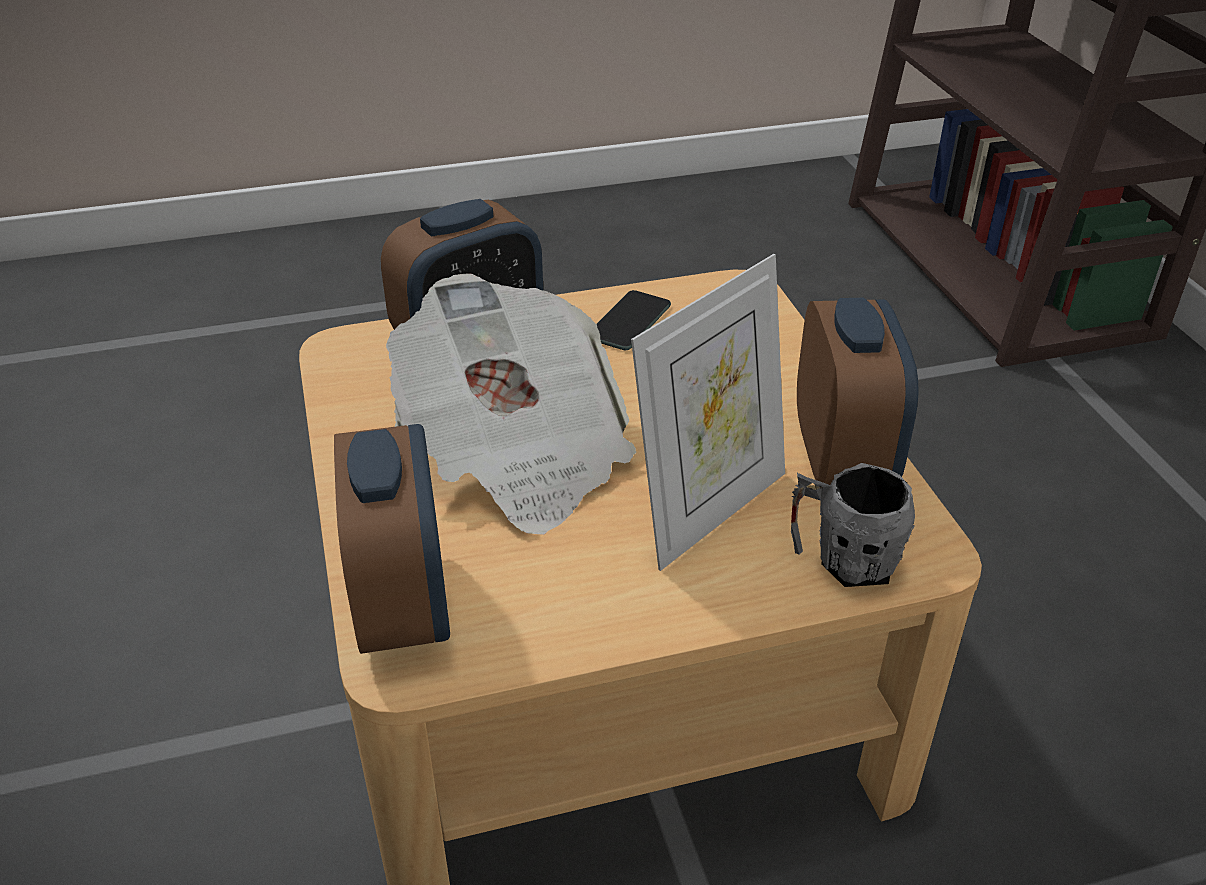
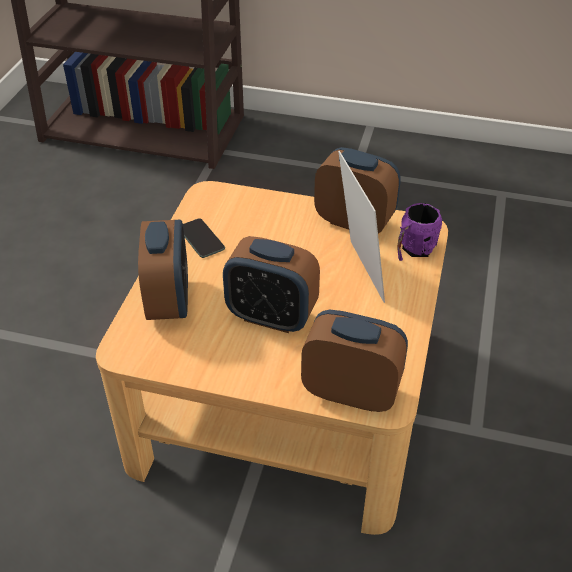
camera: 60 degrees left, 5 degrees up
(516, 452) = (271, 316): newspaper -> alarm clock
(843, 560) = (413, 250): grey mug -> purple mug

